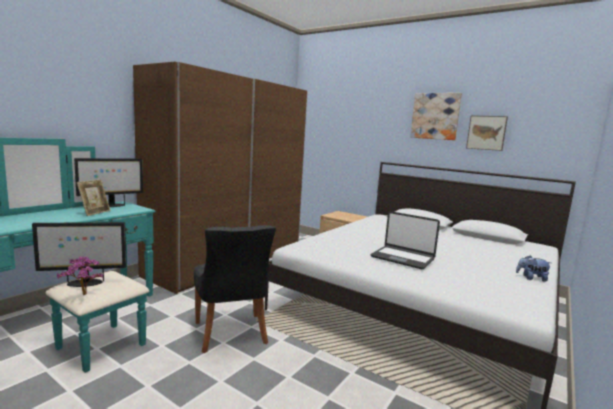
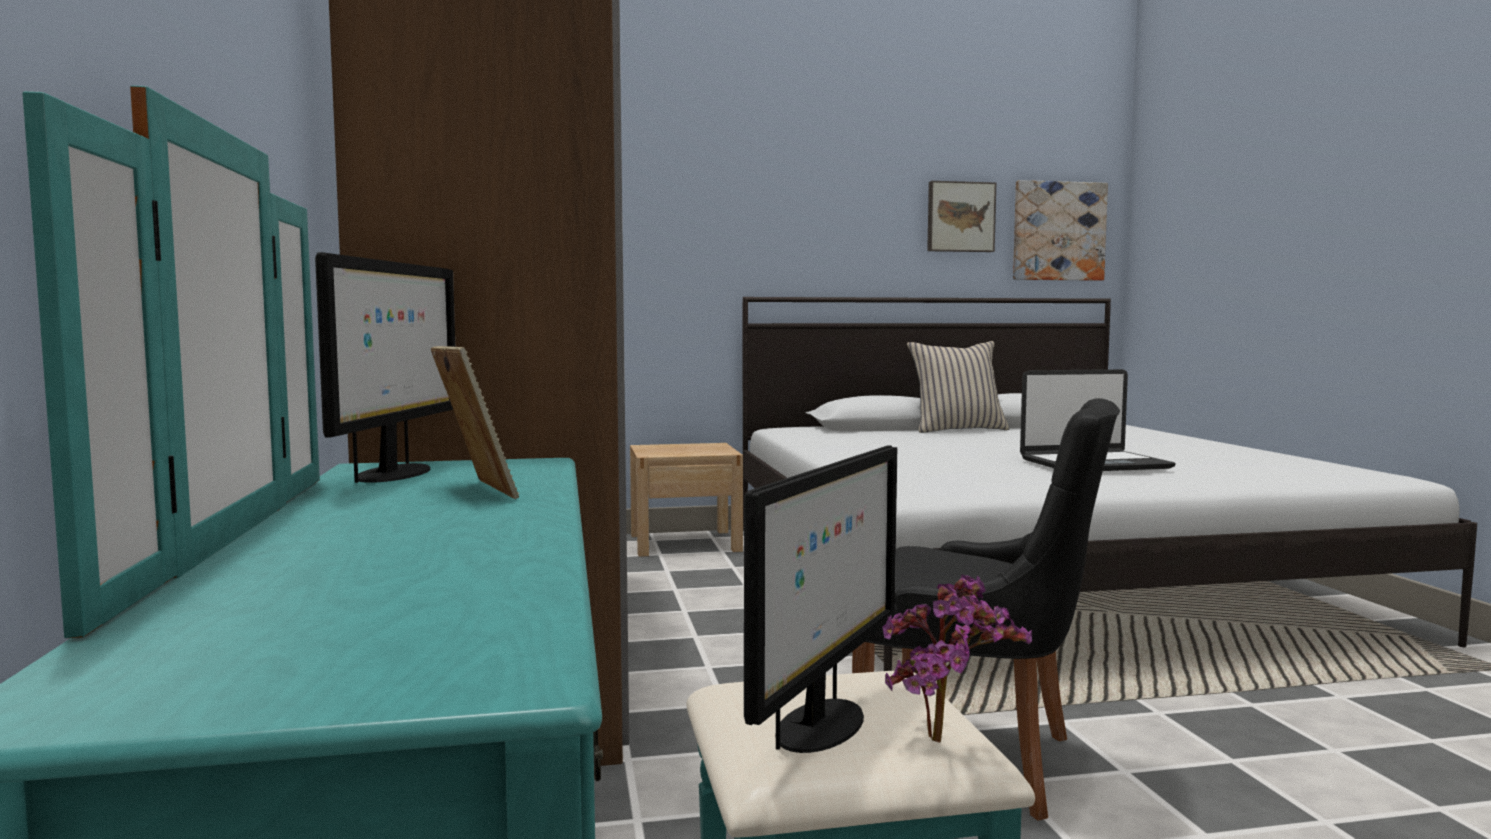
camera: 45 degrees left, 5 degrees down
(435, 116) = (856, 183): picture -> picture (1058, 231)
(442, 232) = (956, 430): none -> beige pillow
(531, 278) = (1249, 450): plush toy -> none

